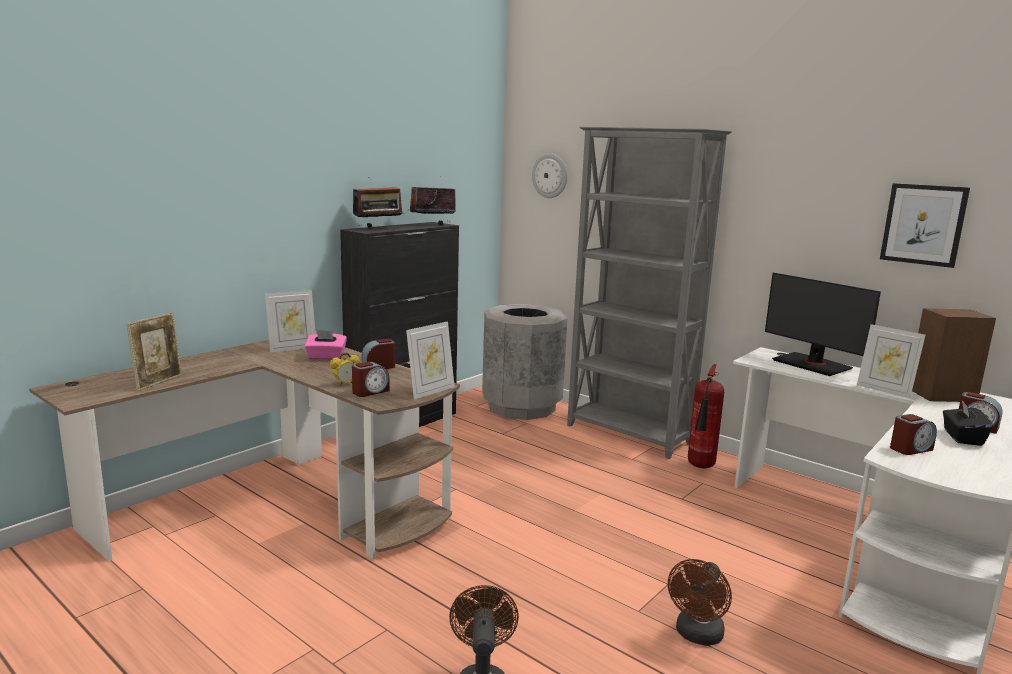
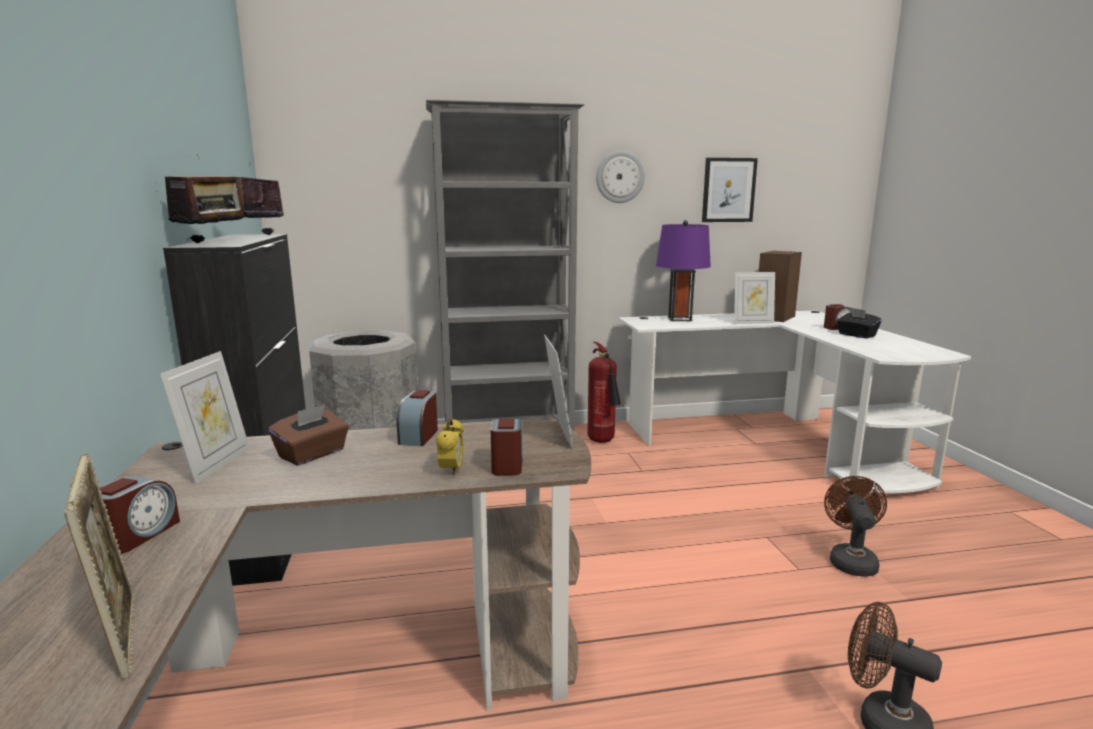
camera: 50 degrees left, 0 degrees up
(326, 357) = (312, 454): pink tissue box -> brown tissue box
(550, 175) = (341, 168): wall clock -> wall clock (620, 177)
(697, 636) = (851, 560): brown fan -> brown fan turned 150 degrees counterclockwise
(812, 364) = (680, 319): monitor -> purple table lamp
(910, 449) = (870, 348): alarm clock -> alarm clock (138, 535)

